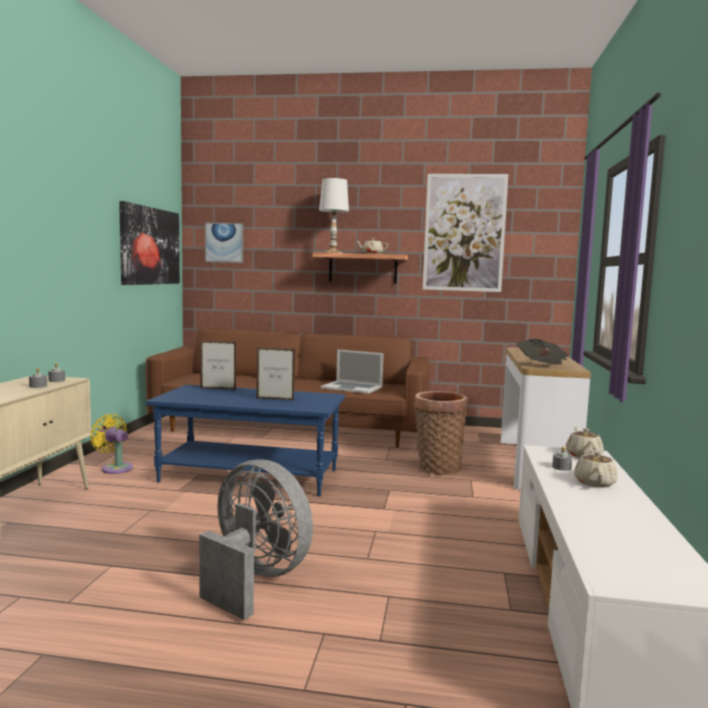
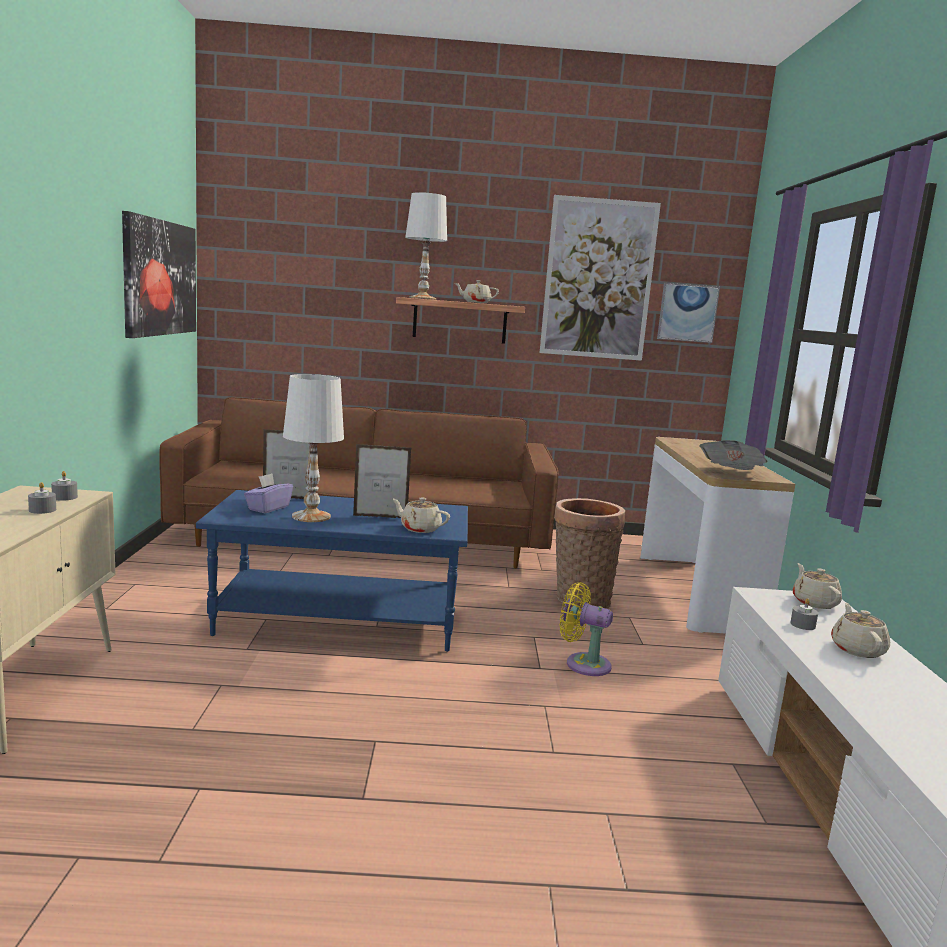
camera: 10 degrees left, 5 degrees up
(115, 468) = (138, 613): yellow fan -> yellow fan (583, 664)
(199, 394) = (268, 508): none -> purple tissue box
(224, 242) = (261, 274): picture -> picture (687, 313)
(226, 398) = (311, 516): none -> white table lamp
(254, 580) = (417, 799): grey fan -> none
(298, 406) = (419, 529): none -> beige teapot
(352, 387) = (454, 487): laptop -> none

